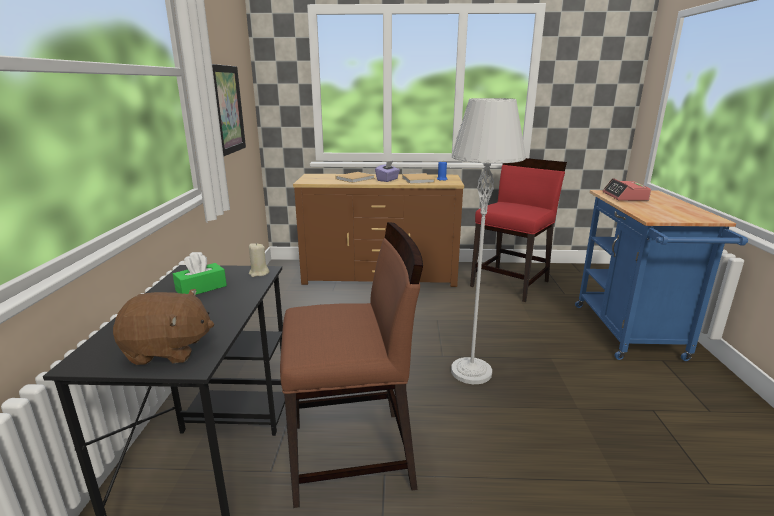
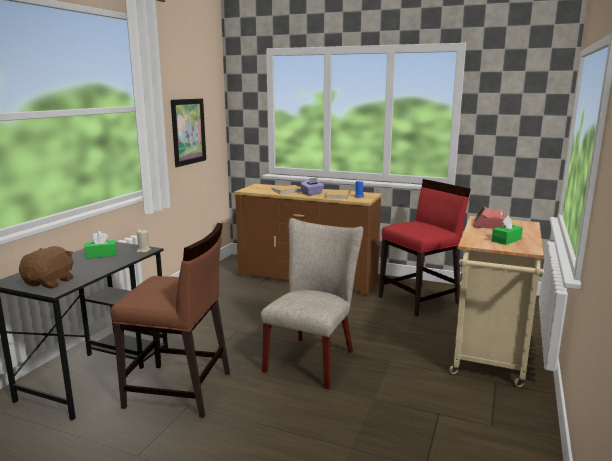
camera: 20 degrees right, 5 degrees down
(168, 350) = (50, 282): brown plush toy -> brown plush toy turned 90 degrees counterclockwise
(471, 371) = (313, 358): grey floor lamp -> beige chair
(631, 335) = (489, 358): blue cart -> beige cart
(674, 211) = (506, 240): none -> green tissue box

